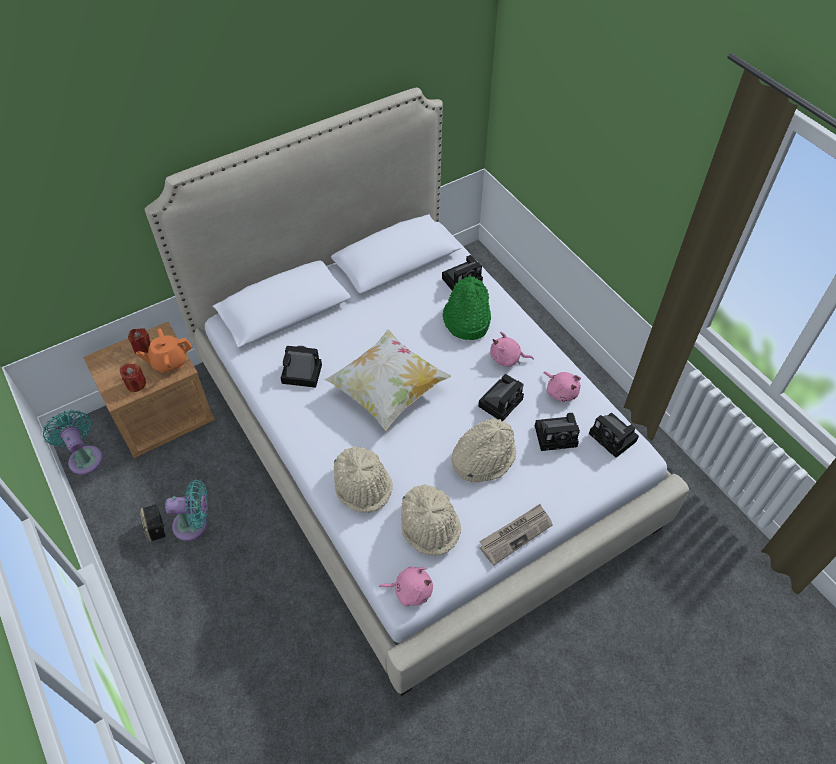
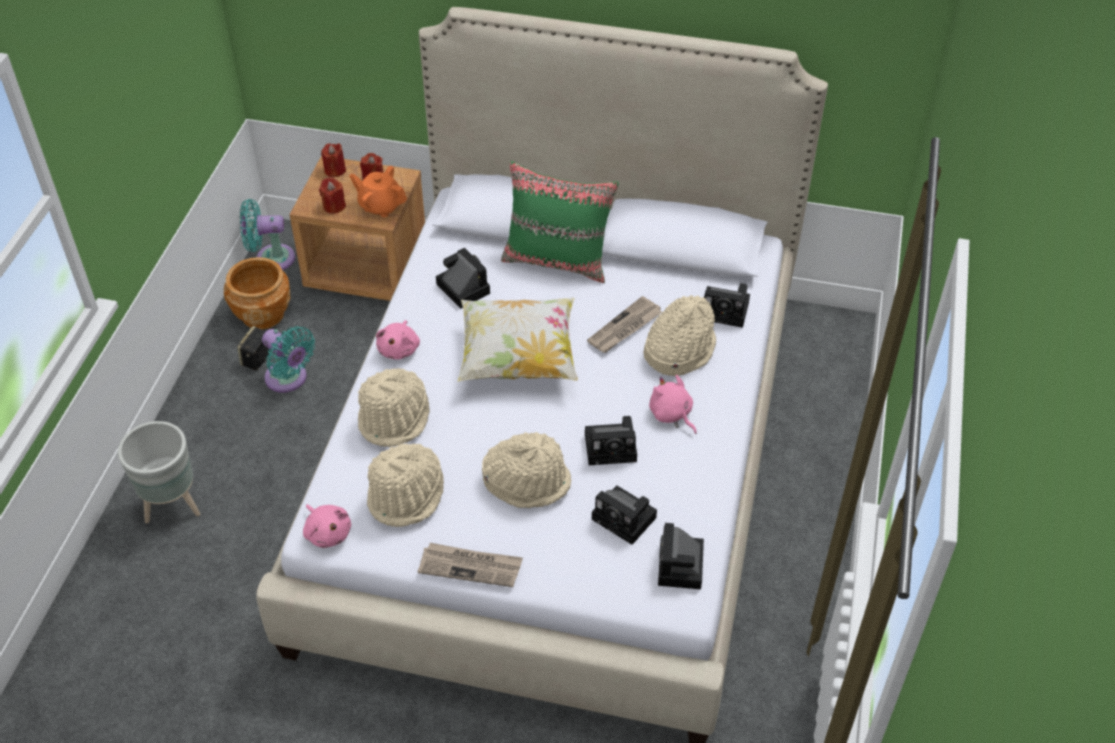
camera: 45 degrees right, 5 degrees down
(84, 457) = (271, 258): turquoise fan -> turquoise fan turned 105 degrees counterclockwise
(106, 360) = (335, 170): none -> red candle
(123, 497) = (262, 314): none -> brown planter
(214, 671) = (174, 506): none -> grey planter
(337, 316) = (558, 260): none -> green pillow
(423, 328) = (625, 328): none -> newspaper
(466, 320) = (678, 350): green hat -> beige hat
(561, 391) = (686, 484): pink plush toy -> pink plush toy (399, 349)

